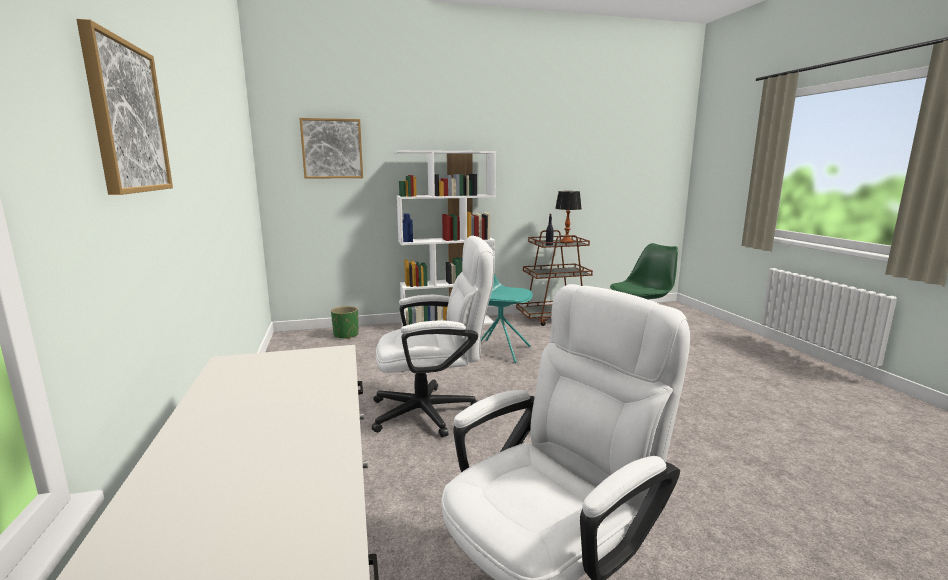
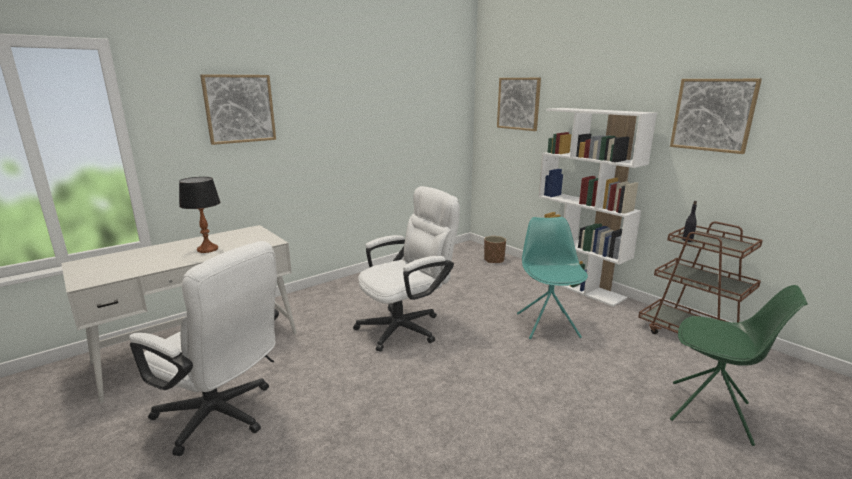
camera: 65 degrees right, 5 degrees up
(346, 335) = (494, 260): green planter -> brown planter
(434, 411) = (407, 326): white office chair -> white office chair turned 90 degrees counterclockwise
(526, 152) = (713, 115): none -> picture
(566, 242) = (729, 245): table lamp -> table lamp (208, 249)

